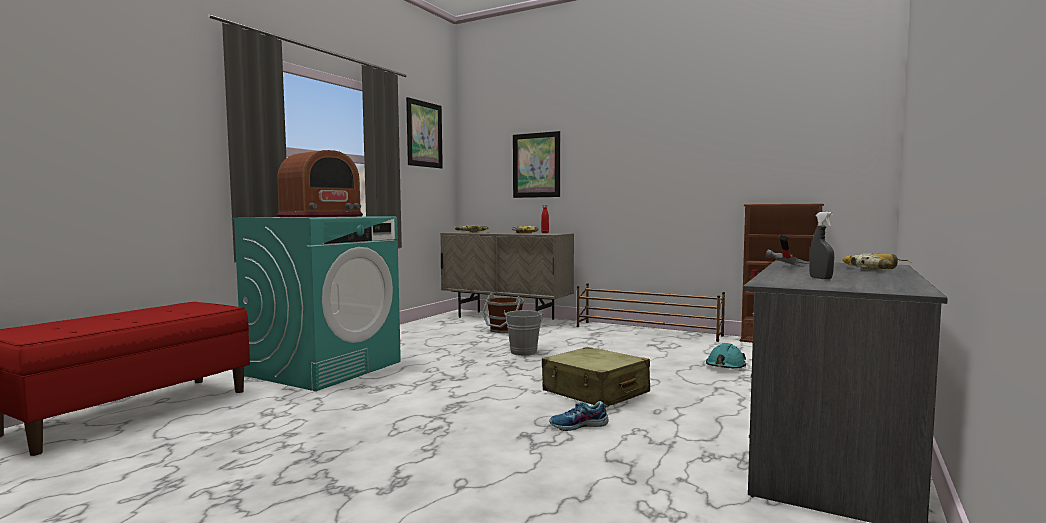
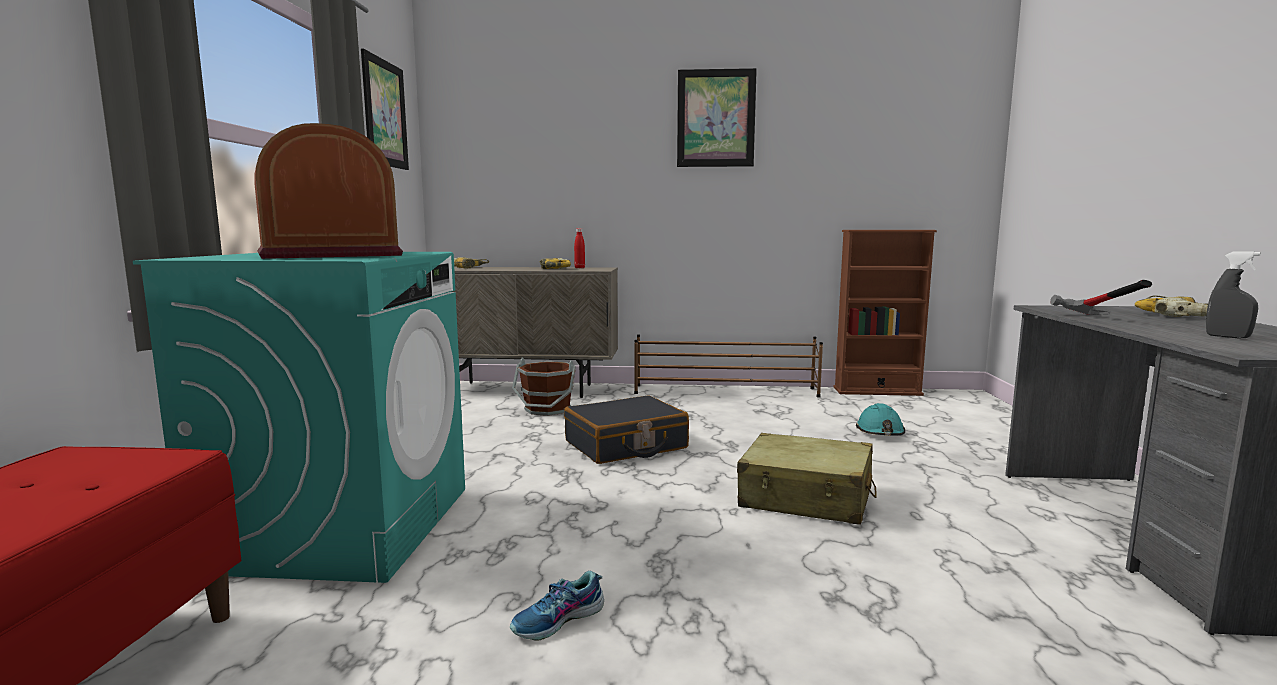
camera: 25 degrees left, 5 degrees up
(321, 216) = (329, 255): radio -> radio turned 135 degrees counterclockwise
(524, 353) = (626, 445): grey bucket -> black suitcase
(536, 165) = (556, 171): picture -> picture (716, 118)
(579, 426) = (870, 562): shoe -> shoe (559, 621)

